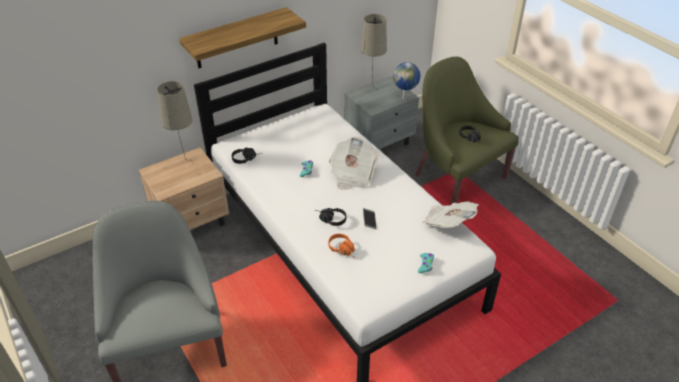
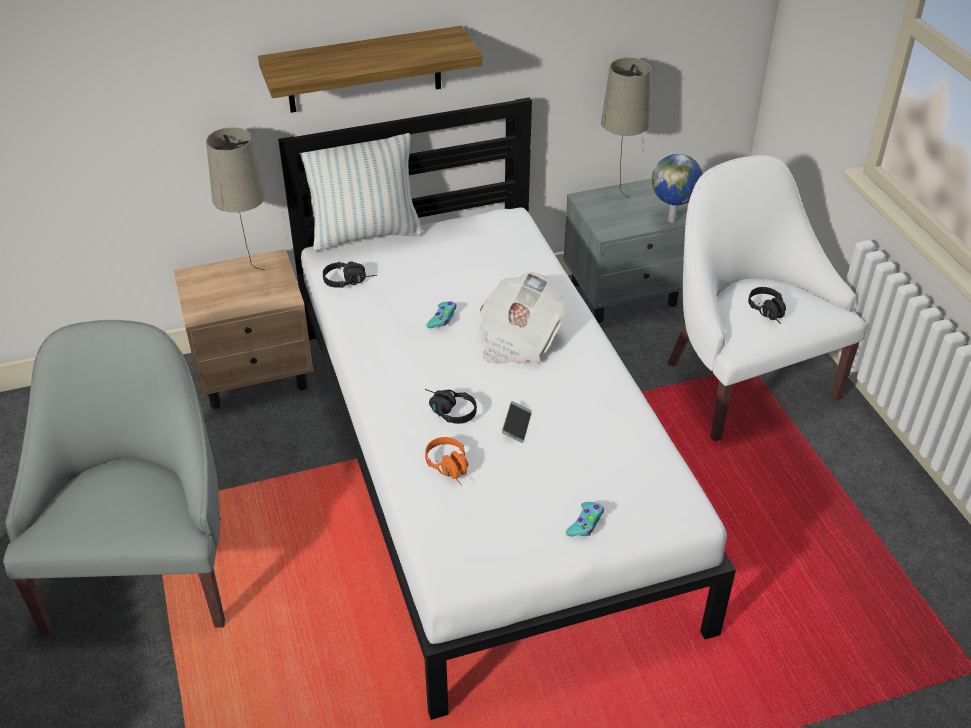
camera: 15 degrees right, 0 degrees up
(245, 131) = (365, 234): none -> pillow
(448, 223) = (656, 458): newspaper -> none
(456, 177) = (743, 380): green armchair -> white armchair

